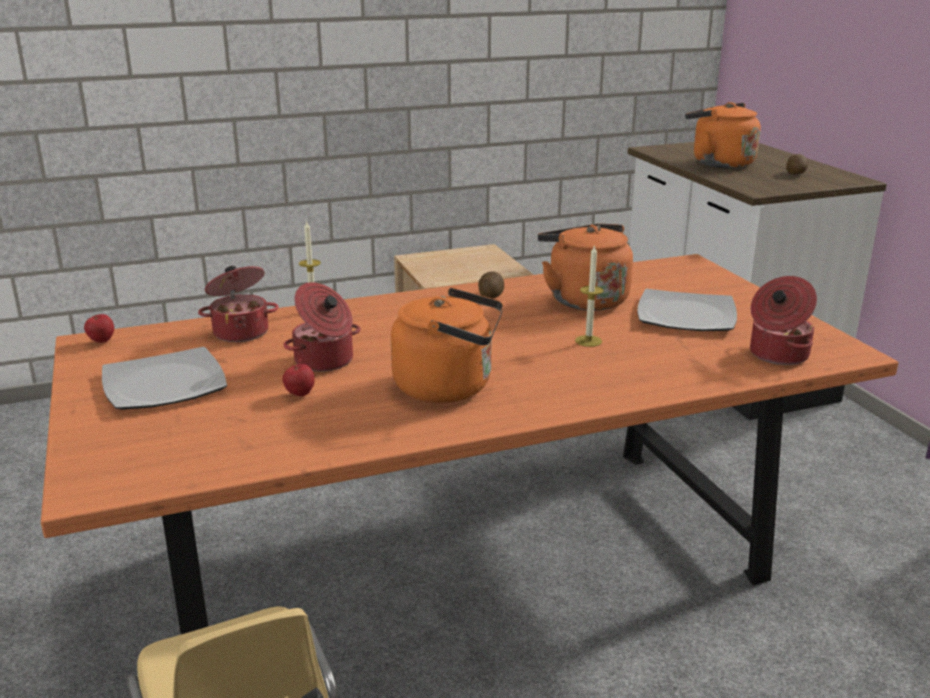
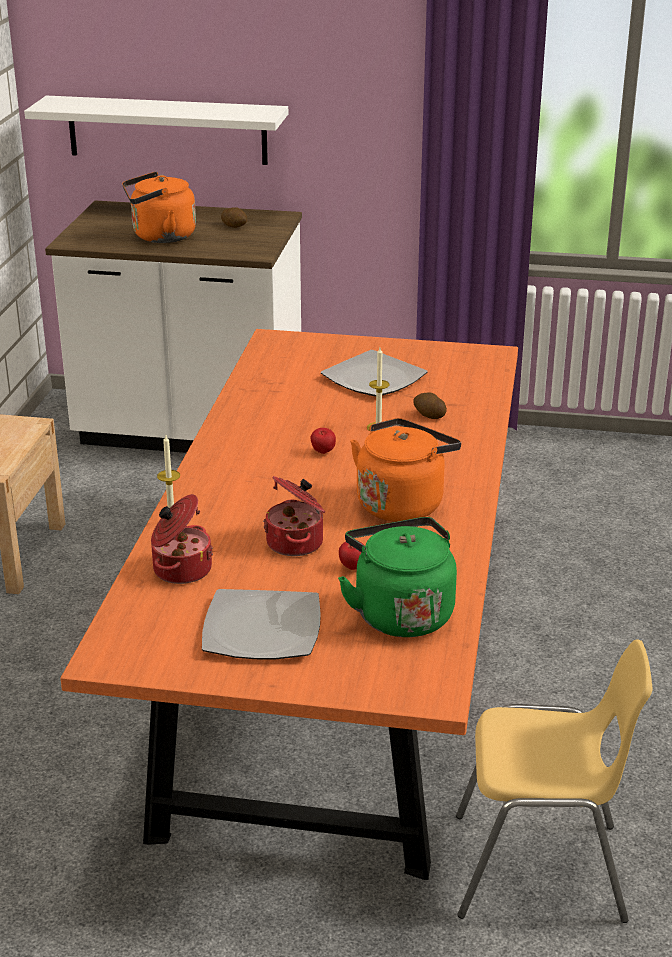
camera: 60 degrees left, 5 degrees up
(101, 342) = (114, 650): apple -> apple (323, 453)
(233, 437) = (400, 613): none -> green kettle
(491, 295) = (239, 435): potato -> potato (429, 415)
(584, 299) = (296, 402): orange kettle -> none
(777, 354) = (471, 376): cooking pot -> none
(806, 78) = (167, 130): none -> white shelf

